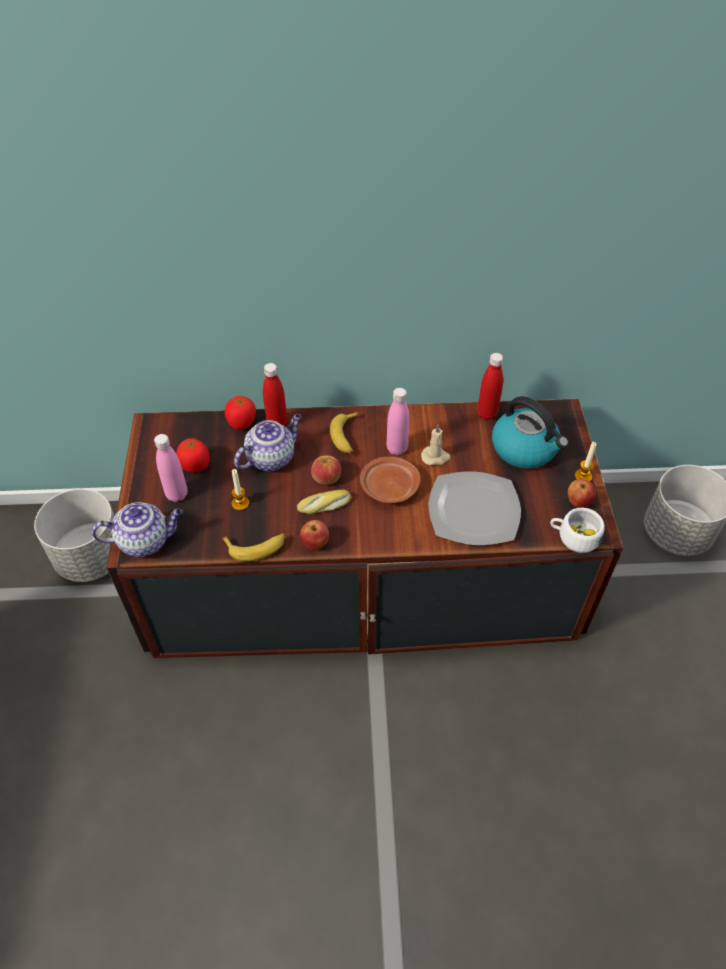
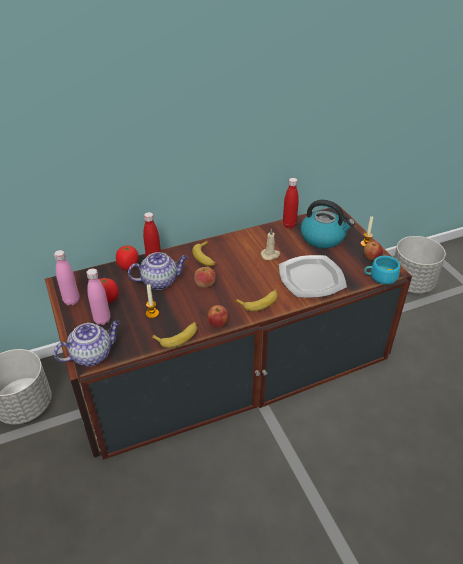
camera: 20 degrees left, 10 degrees down
(271, 458) = (160, 281): teapot -> teapot turned 45 degrees clockwise
(324, 506) = (212, 300): bread -> none
(384, 527) = (259, 302): none -> banana
(389, 487) = (249, 279): brown plate -> none
(397, 448) = (243, 256): pink bottle -> pink bottle (71, 301)
(573, 536) = (380, 277): white cup -> turquoise cup

